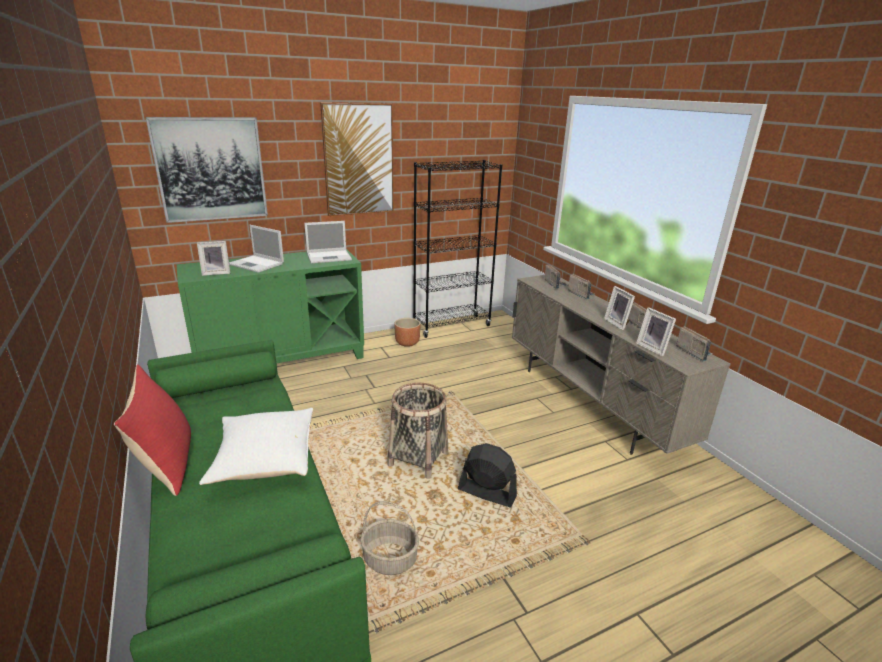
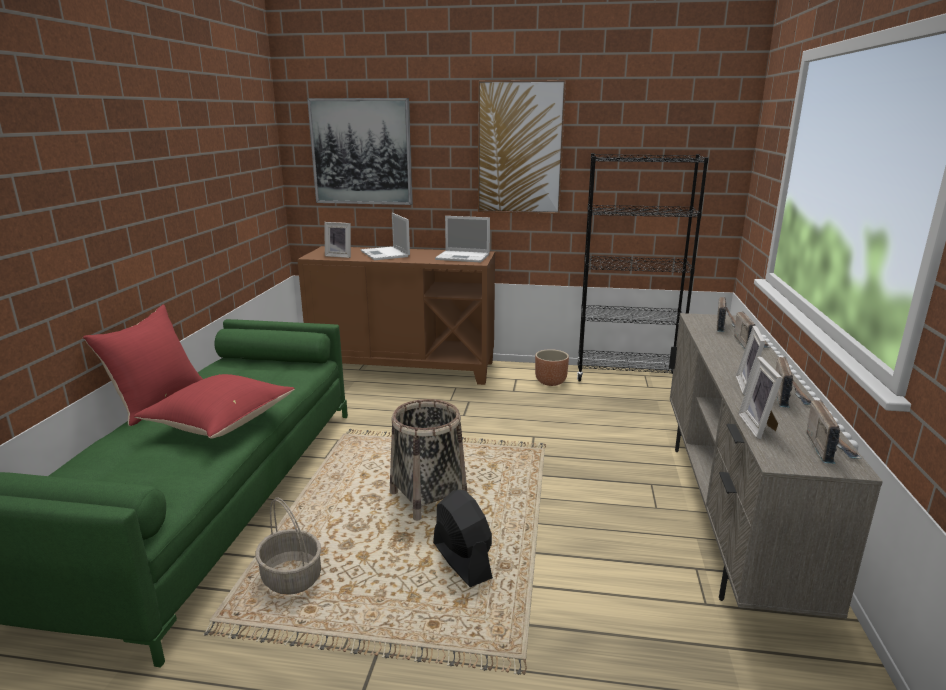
camera: 35 degrees right, 5 degrees down
(264, 460) = (221, 423): white pillow -> red pillow
(282, 360) = (404, 367): green cabinet -> brown cabinet

